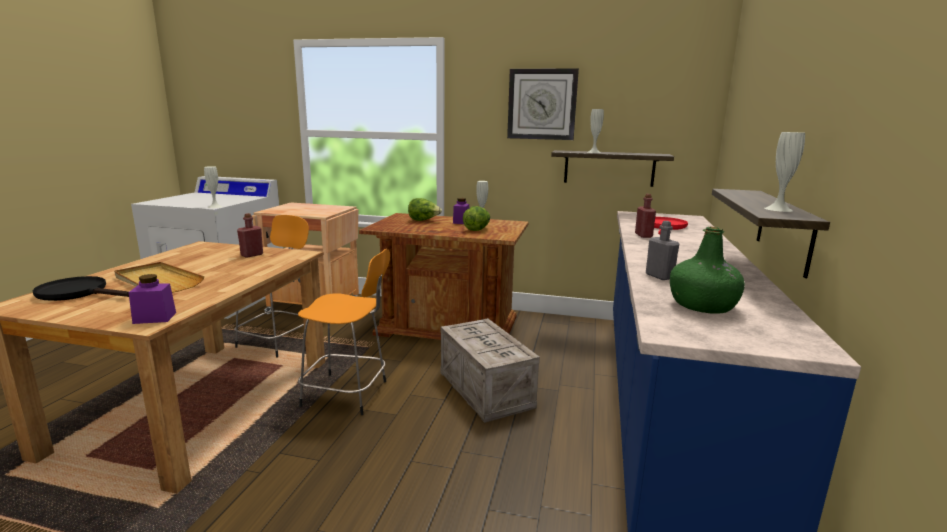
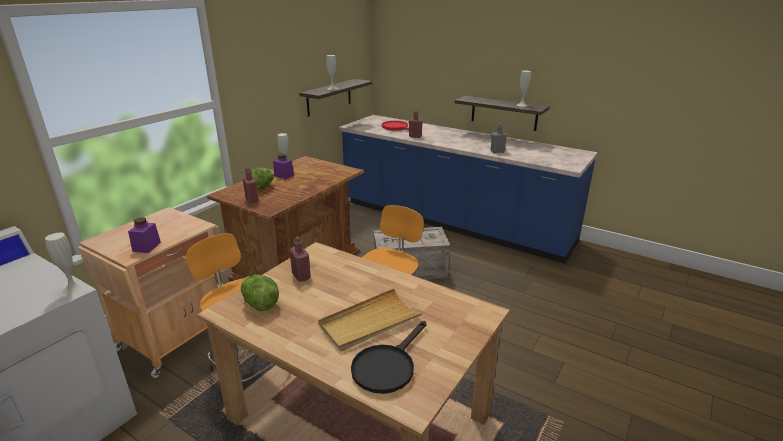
camera: 70 degrees left, 10 degrees up
(155, 318) = (473, 311): purple jar -> purple jar (146, 247)
(392, 222) = (252, 200): none -> red bottle
(477, 229) = (317, 174): lettuce -> lettuce (260, 304)
(542, 104) = (287, 56): wall clock -> none
(703, 306) = (540, 155): green bottle -> none

